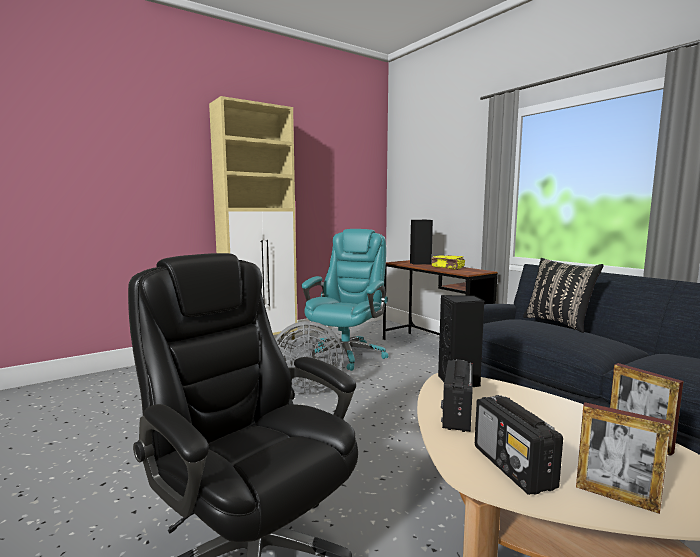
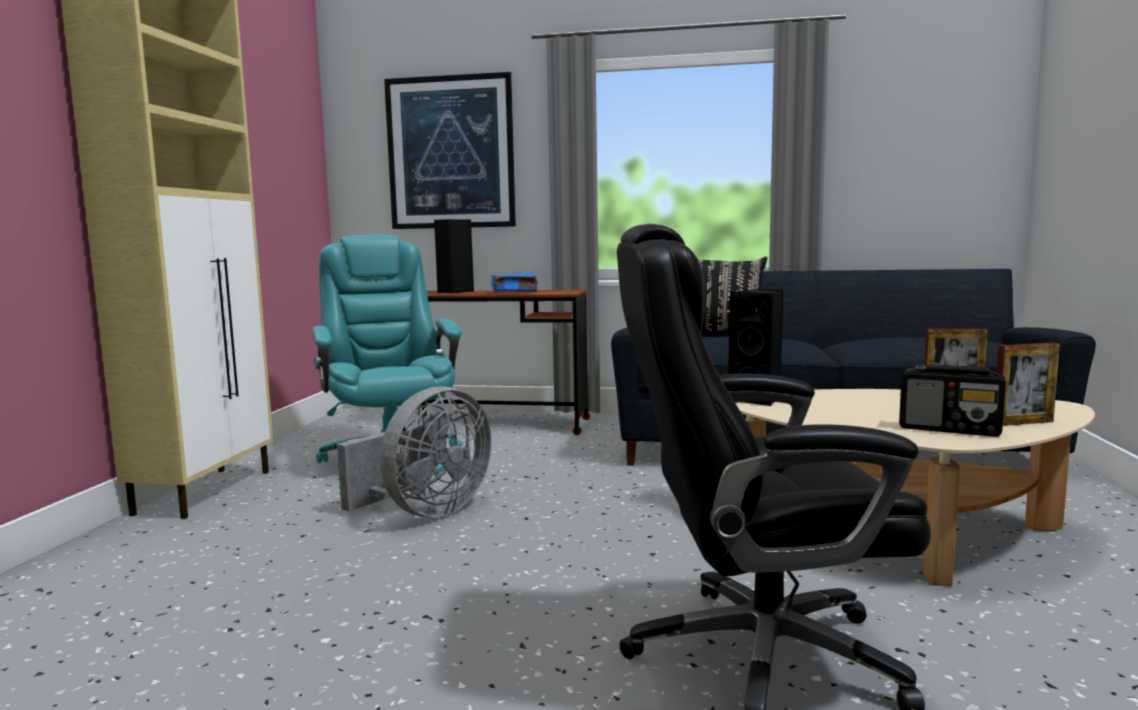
camera: 45 degrees left, 0 degrees up
(439, 177) = (450, 153): none -> picture
(448, 268) = (515, 292): yellow book -> blue book
(457, 415) = (829, 417): radio -> none

